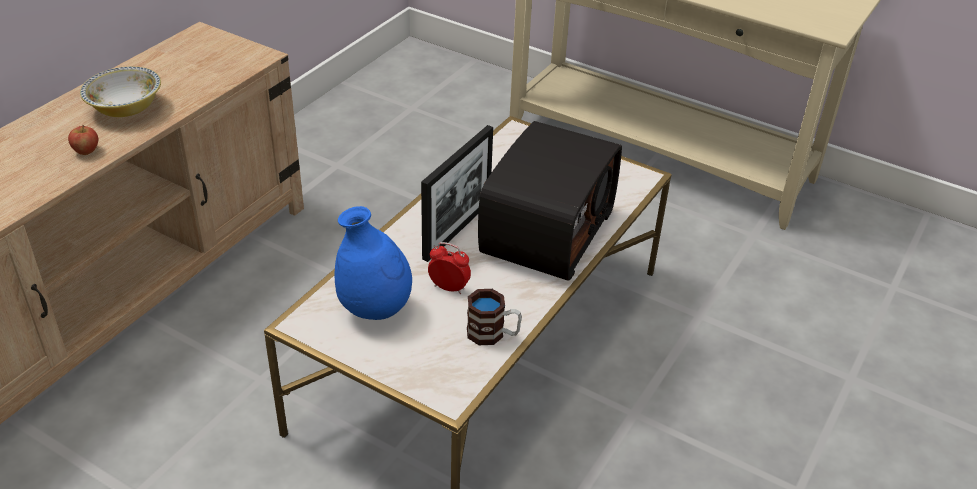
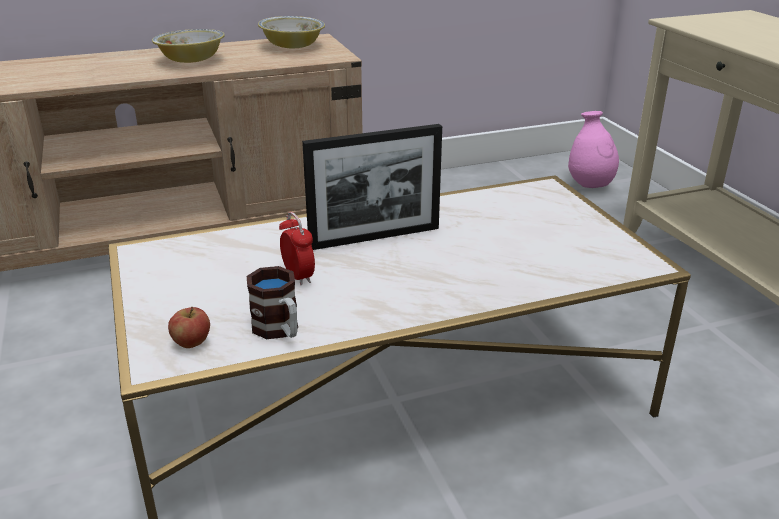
camera: 40 degrees right, 10 degrees down
(86, 151) = (124, 73): apple -> apple (191, 343)
(195, 54) = (292, 46): none -> bowl
(375, 309) = (210, 266): blue vase -> none
(442, 85) = (590, 185): none -> pink vase
(545, 231) = (462, 269): radio -> none

